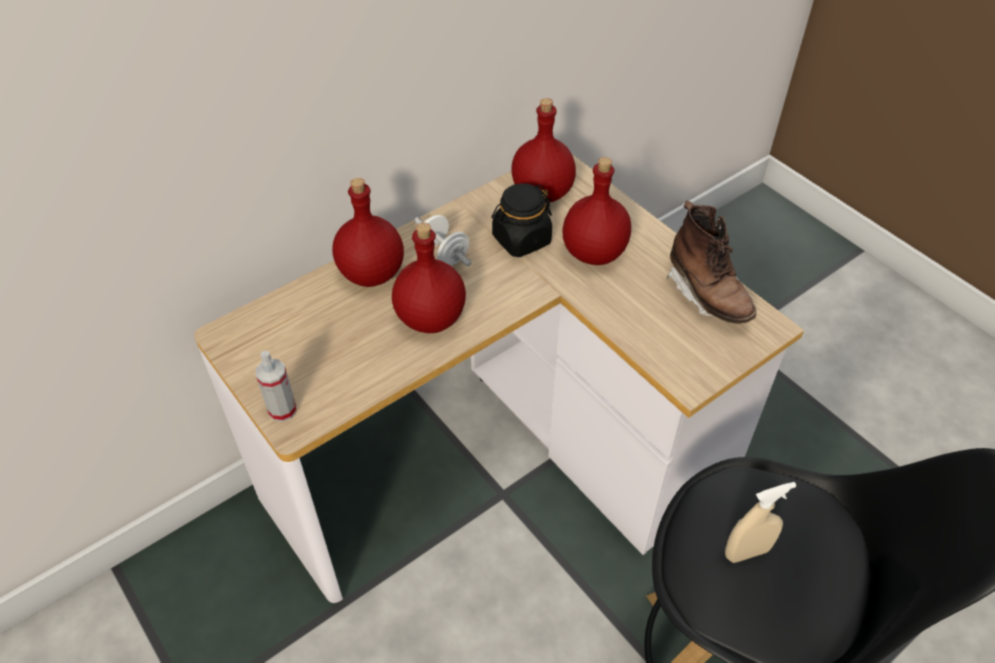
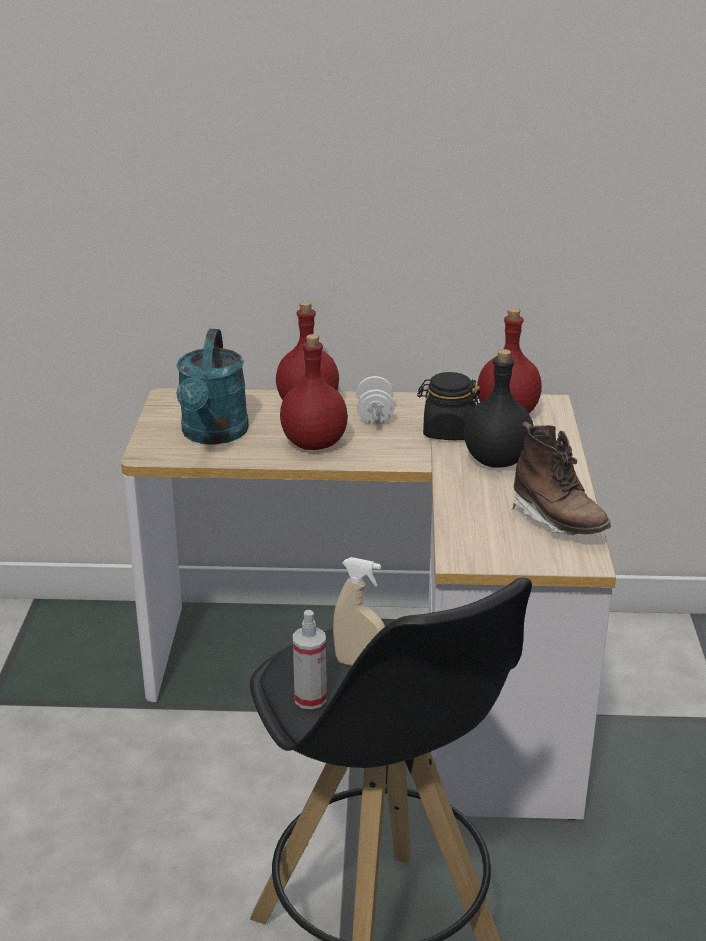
camera: 40 degrees right, 20 degrees down
(282, 410) = (151, 444): spray bottle -> spray bottle (310, 698)
(327, 361) = (213, 435): none -> turquoise watering can
(595, 253) = (497, 461): red bottle -> black bottle
(707, 295) = (557, 521): brown boot -> brown boot turned 45 degrees counterclockwise

